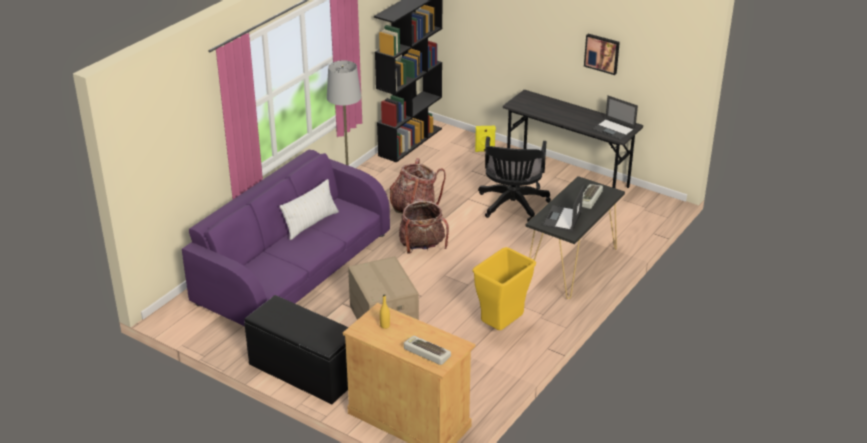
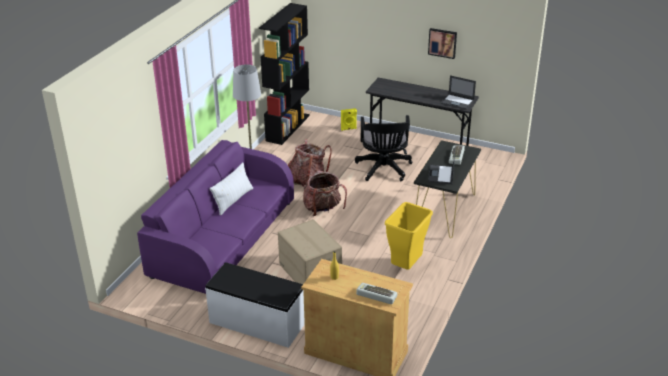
camera: 10 degrees left, 0 degrees up
(304, 371) = (257, 323): black bench -> white bench

